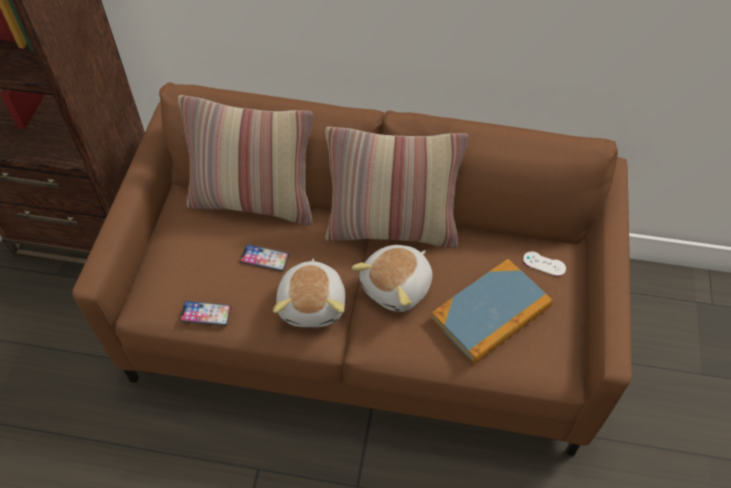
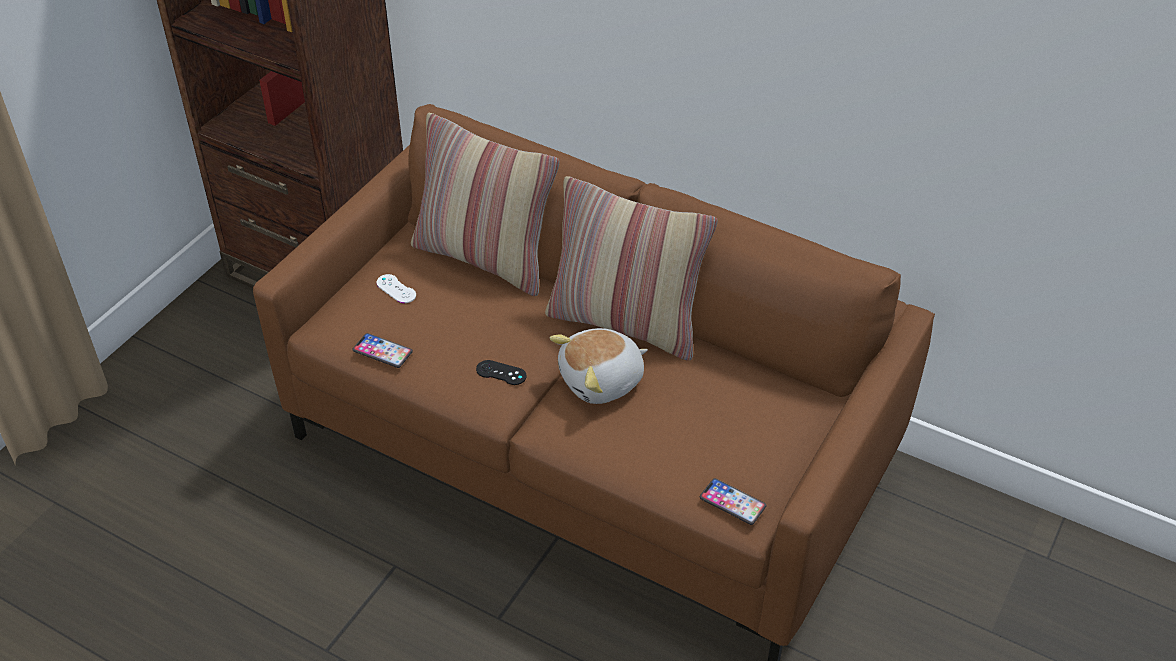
camera: 20 degrees right, 10 degrees down
(264, 258) = (469, 315): phone -> phone (732, 502)
(313, 304) = (501, 373): plush toy -> black game controller
(491, 313) = (695, 435): book -> none
(544, 264) = (785, 403): white game controller -> white game controller (396, 289)

